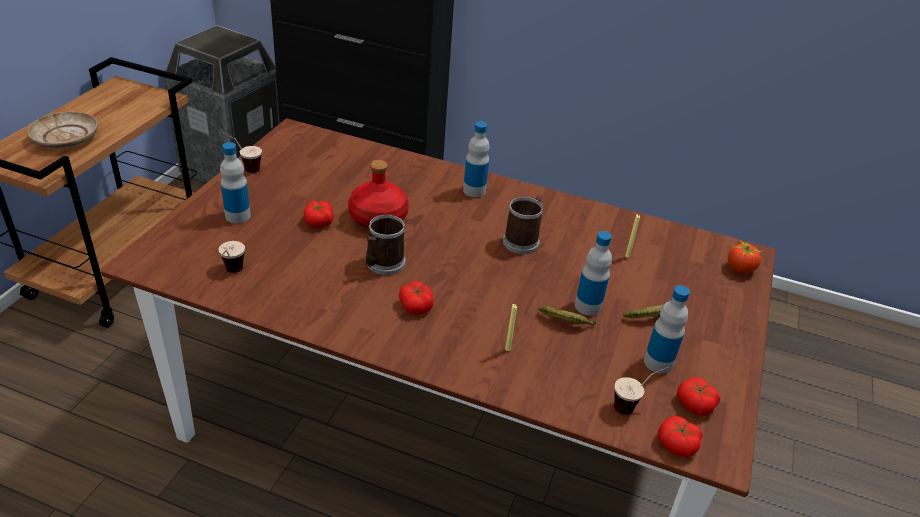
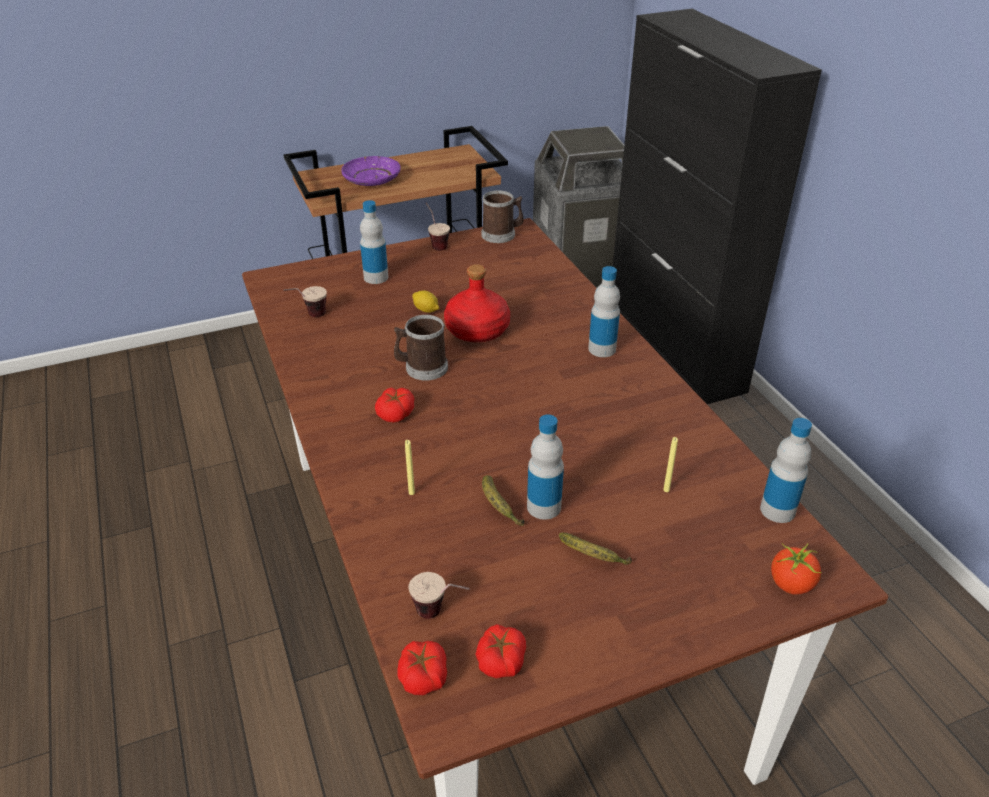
camera: 50 degrees right, 0 degrees up
(65, 138) = (371, 179): beige plate -> purple plate
(318, 221) = (426, 310): tomato -> lemon
(523, 240) = (577, 415): mug -> mug (502, 234)
(658, 362) = (529, 600): bottle -> bottle (777, 510)

